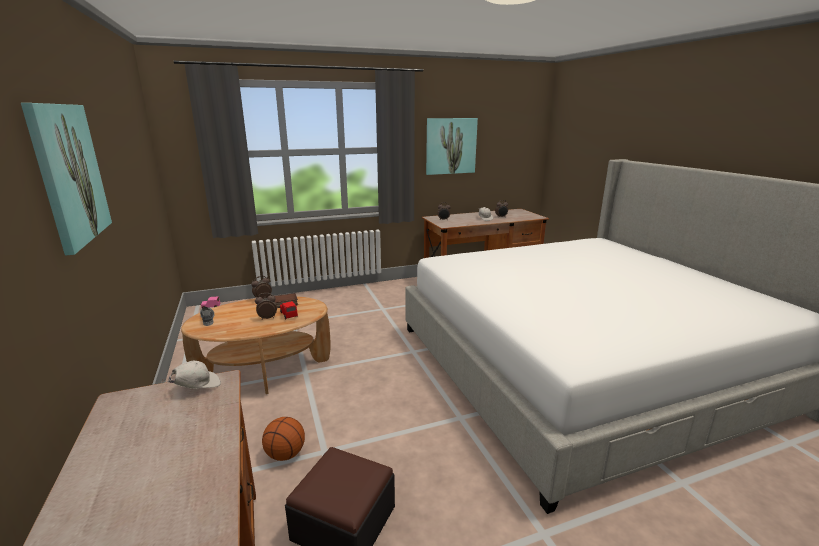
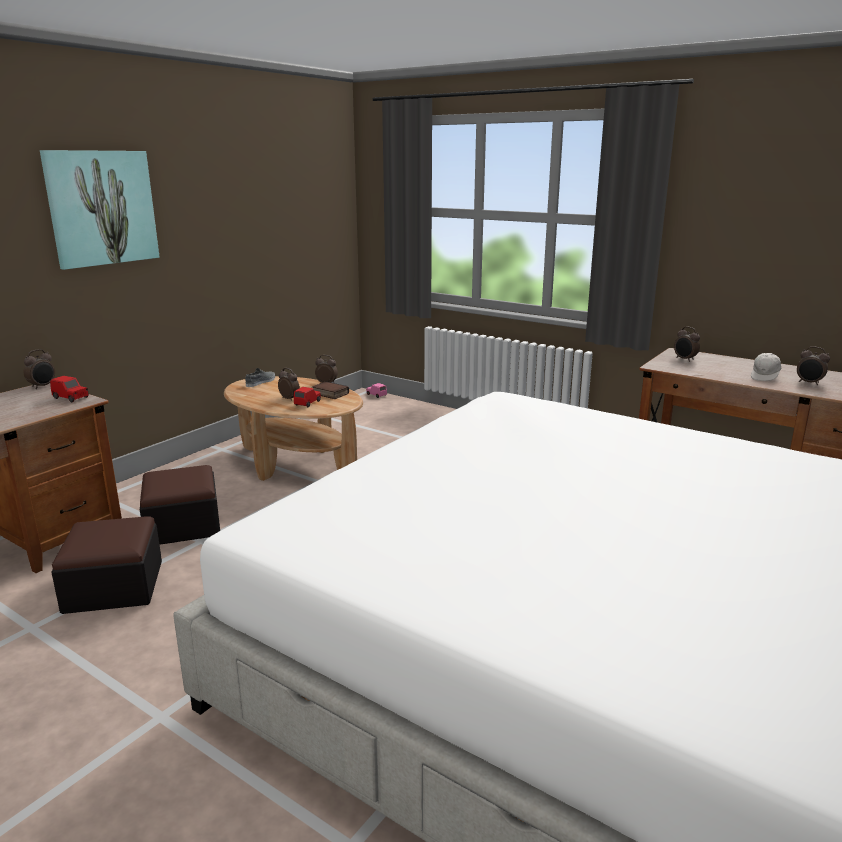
camera: 55 degrees right, 0 degrees up
(117, 399) = (43, 386): none -> alarm clock
(196, 387) = (71, 398): white cap -> red toy car
(285, 454) = (183, 525): basketball -> ottoman
(451, 146) = (751, 224): picture -> none

